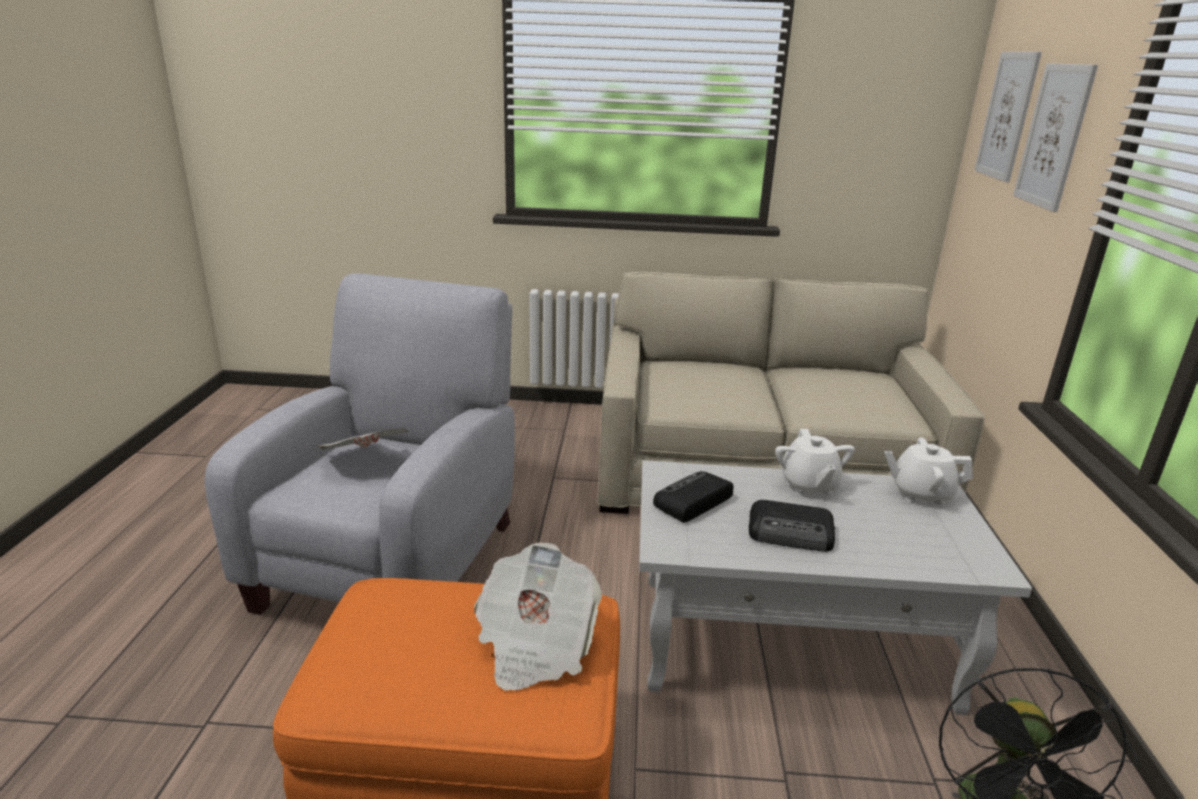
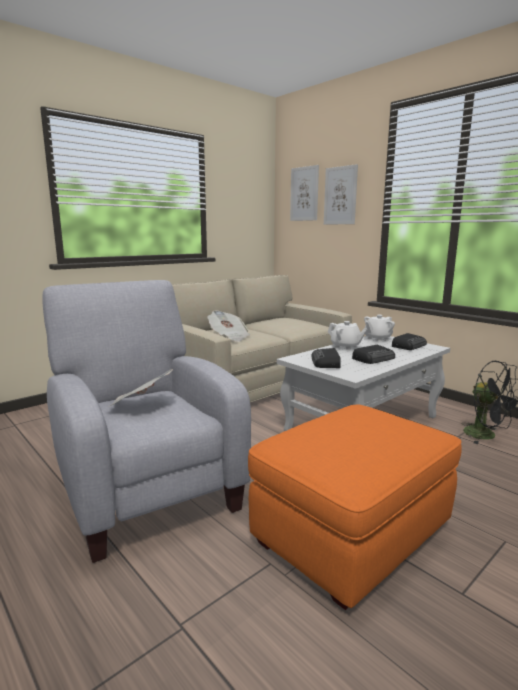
camera: 45 degrees left, 10 degrees down
(535, 643) = (379, 422): newspaper -> newspaper (229, 337)
(943, 539) = (409, 345): none -> radio

